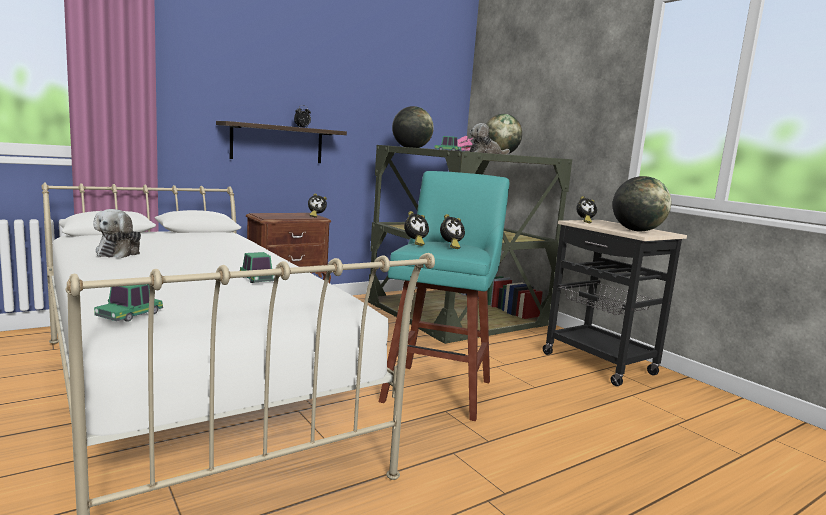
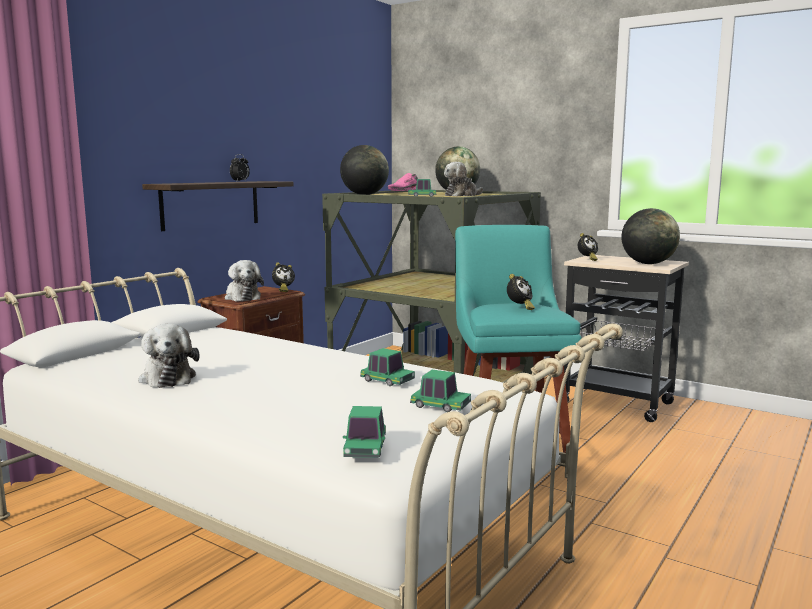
camera: 20 degrees left, 0 degrees up
(255, 301) = (440, 406): none -> toy car
(276, 216) = (242, 297): none -> plush toy
(415, 243) = (484, 310): alarm clock -> none

